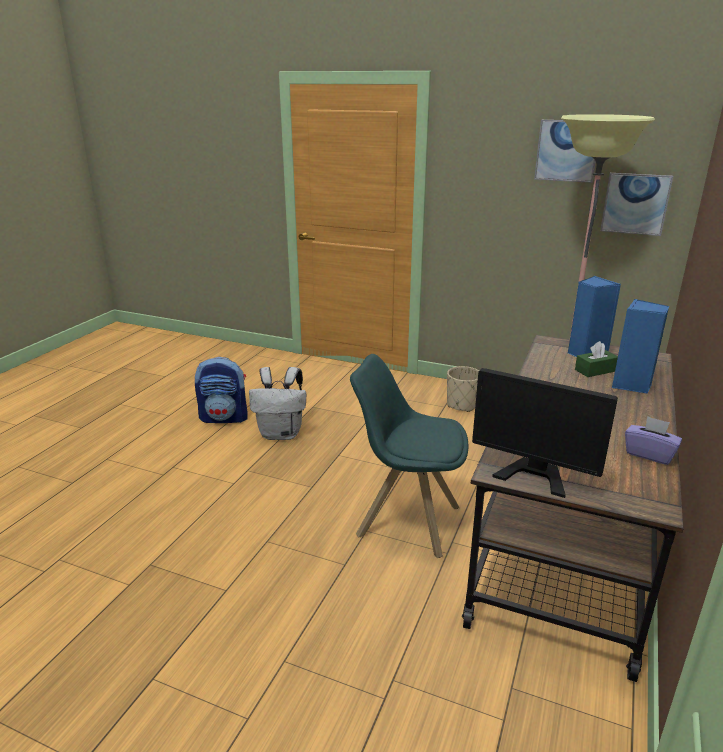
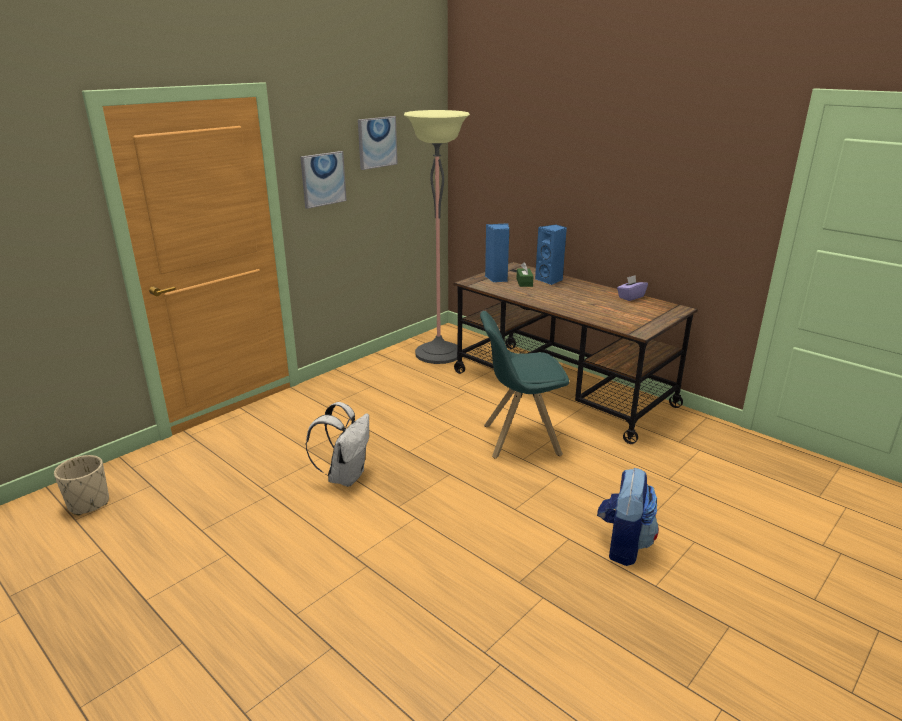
camera: 70 degrees left, 0 degrees up
(225, 418) = (277, 509): backpack -> backpack (623, 544)
(407, 521) = (520, 439): turquoise chair -> turquoise chair turned 45 degrees clockwise
(462, 405) = (375, 378): beige planter -> beige planter (89, 503)
(540, 465) = (635, 321): monitor -> none
(635, 204) = (420, 174): picture -> picture (323, 179)

